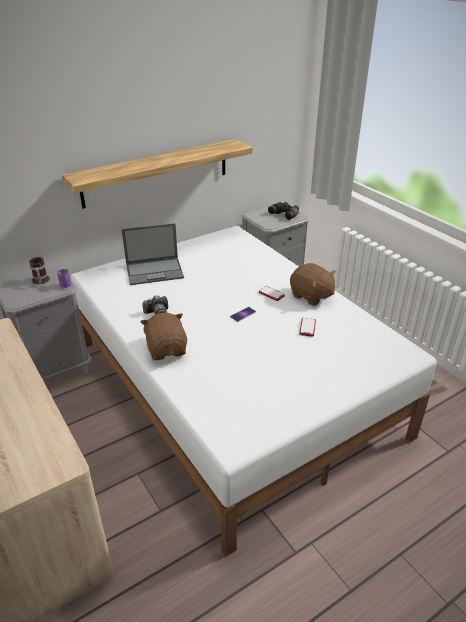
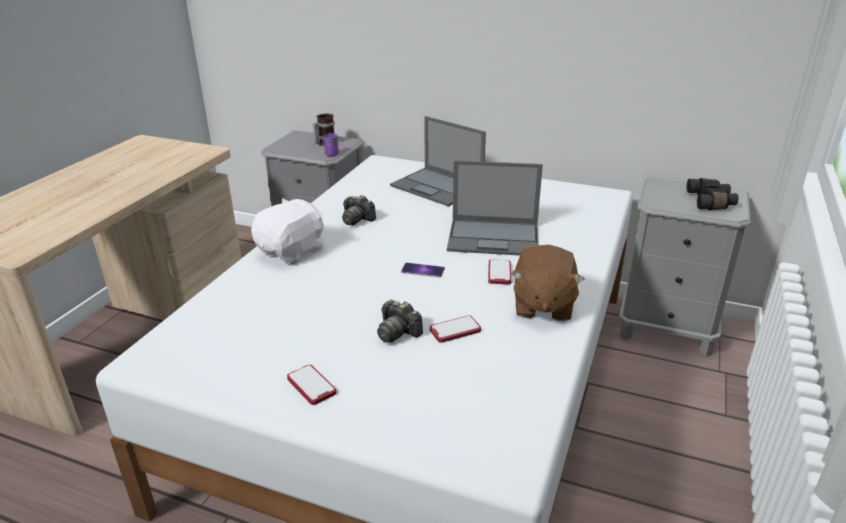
camera: 55 degrees right, 5 degrees down
(156, 173) = (511, 61): shelf -> none
(167, 349) = (292, 251): brown plush toy -> white plush toy
(236, 280) = (494, 237): none -> laptop
(292, 345) = (397, 332): none -> camera
(313, 388) = (311, 386): none -> phone

